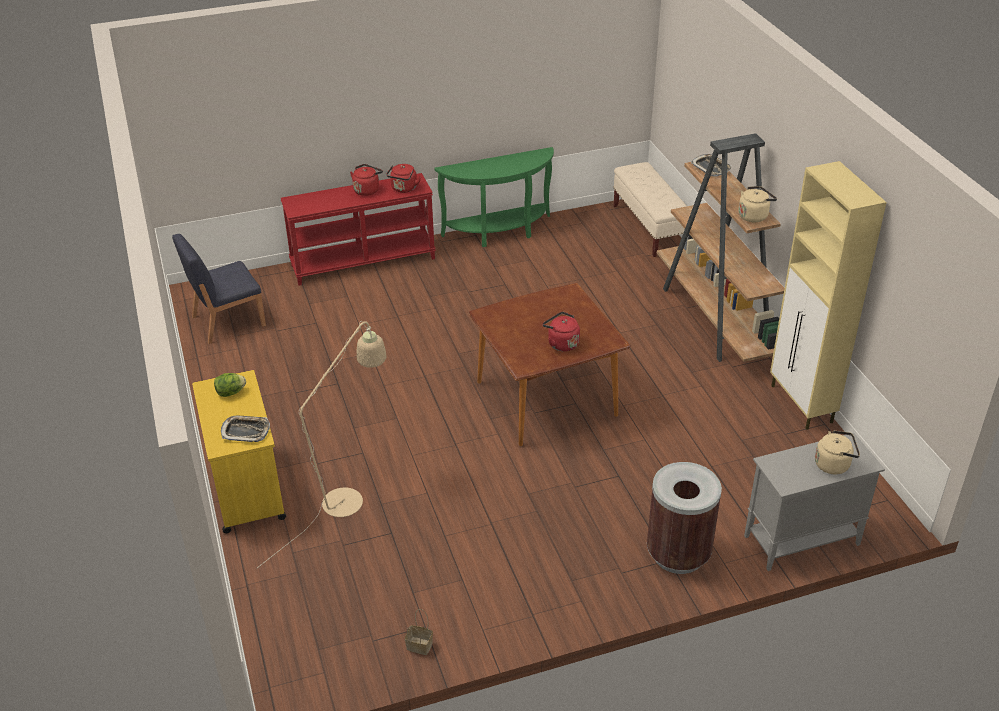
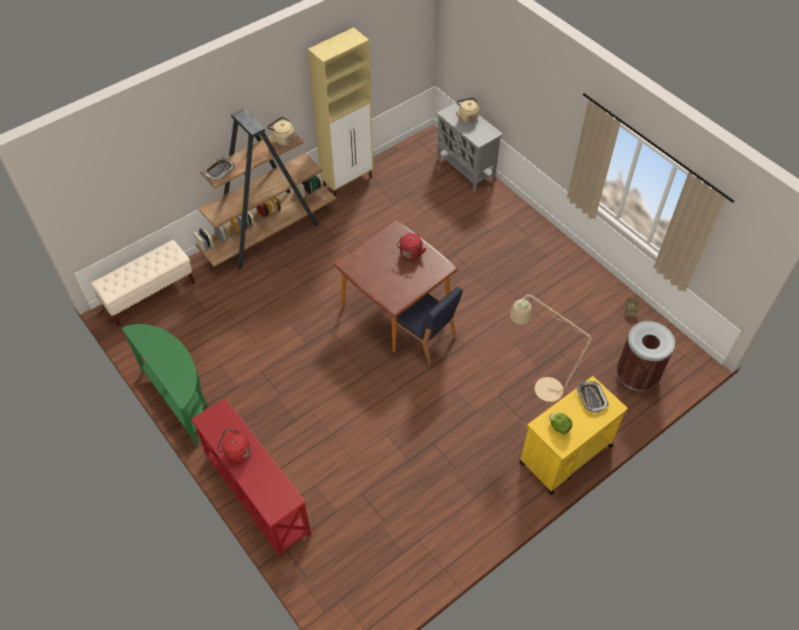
camera: 110 degrees left, 15 degrees up
(227, 321) = (385, 570): blue chair -> blue chair (425, 338)
(403, 189) = (226, 422): red kettle -> none
(678, 554) = (502, 215): brown trash can -> brown trash can (637, 376)

